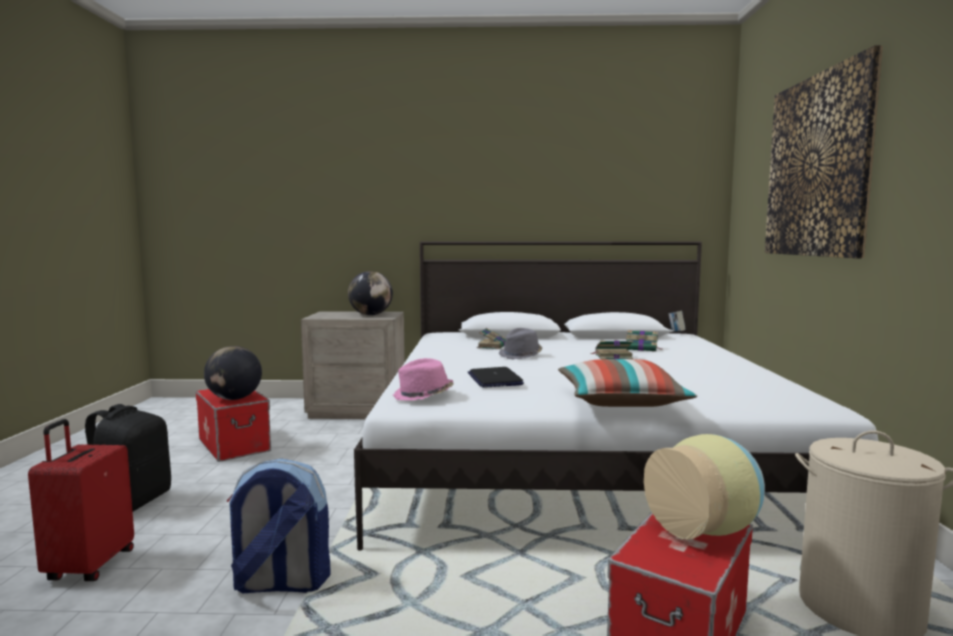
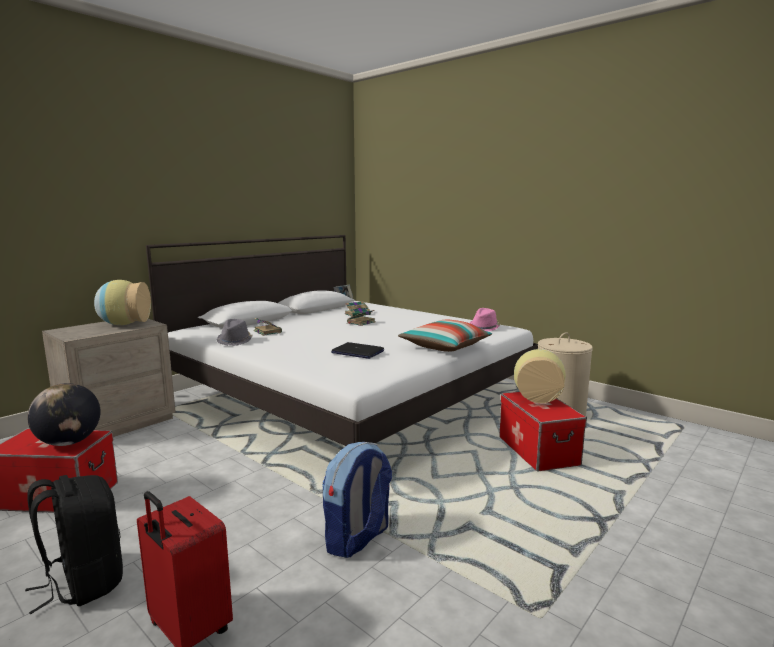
camera: 50 degrees left, 5 degrees up
(371, 315) = (123, 324): globe -> vase
(423, 395) = (352, 373): pink hat -> pink hat (484, 328)
(521, 355) = (312, 334): grey hat -> grey hat (235, 341)
(817, 166) = (445, 193): picture -> none

